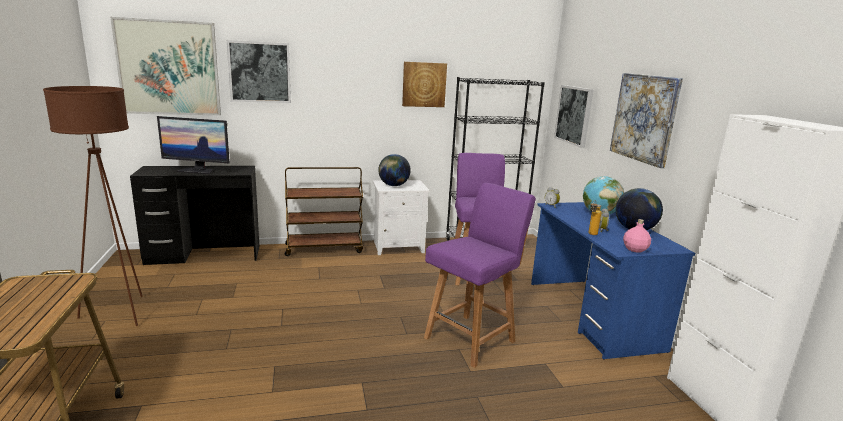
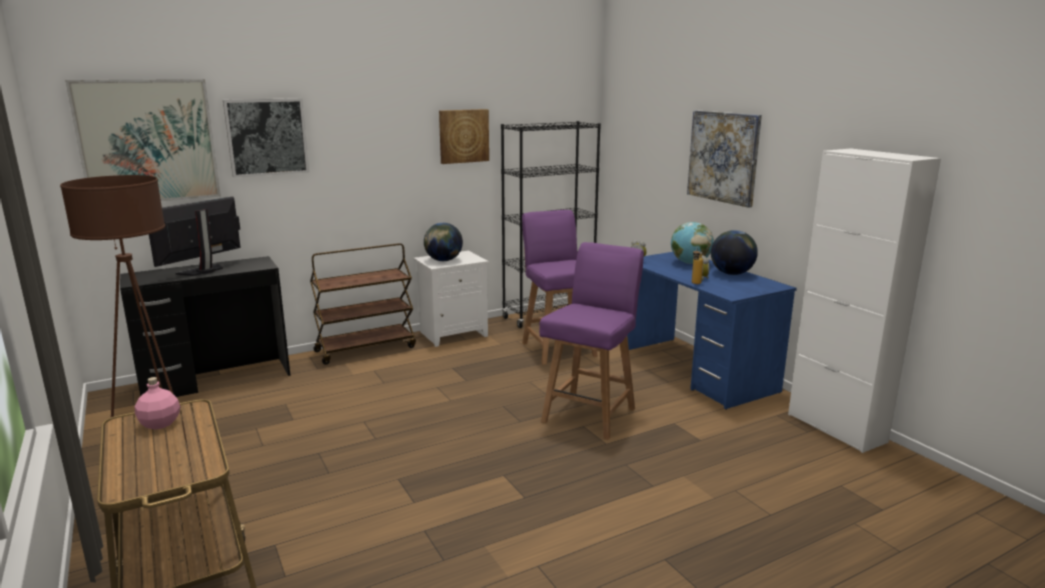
camera: 15 degrees left, 0 degrees up
(198, 170) = (203, 271): monitor -> monitor turned 135 degrees clockwise
(574, 115) = (636, 158): picture -> none
(635, 249) = (744, 292): pink bottle -> pink bottle (160, 424)

